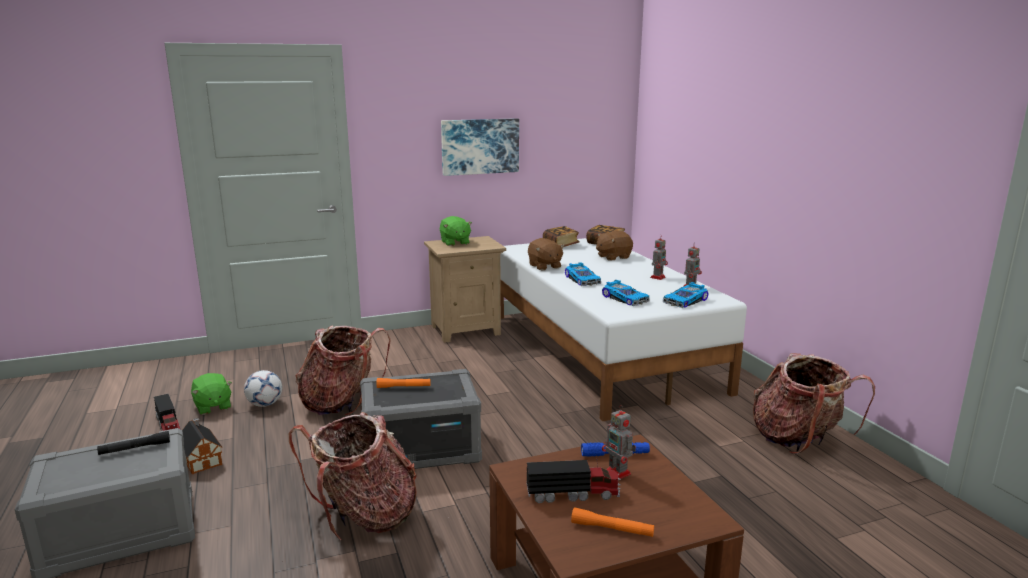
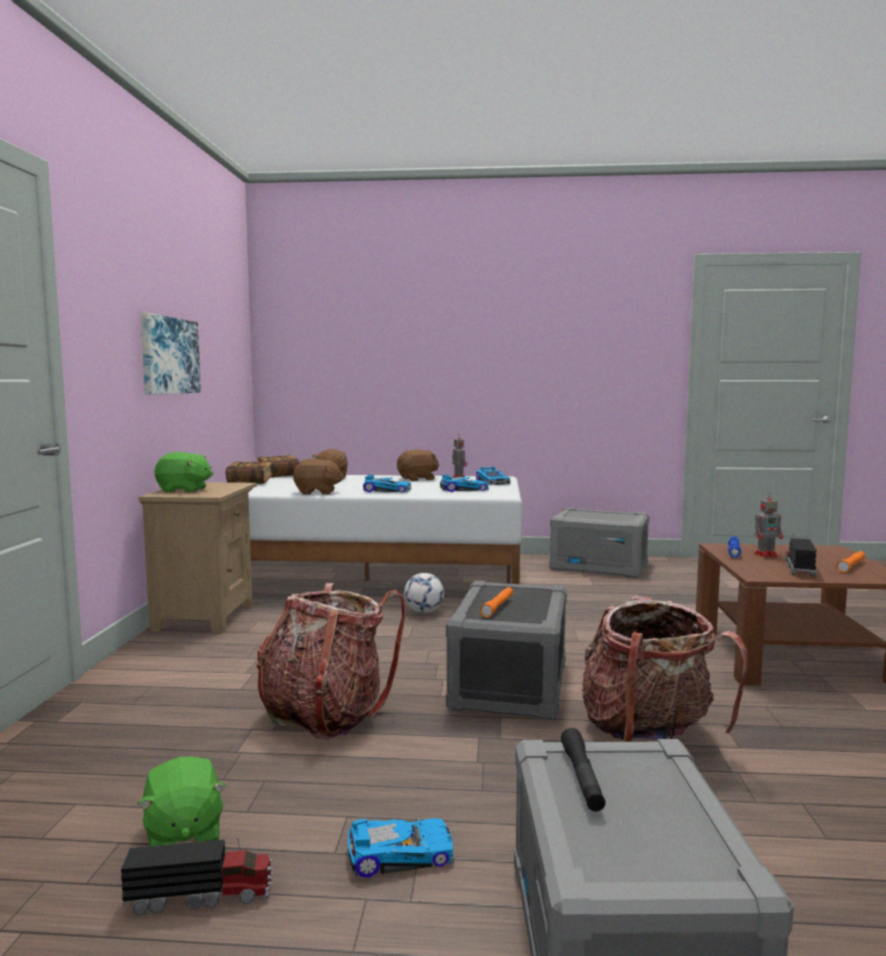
camera: 65 degrees left, 10 degrees down
(201, 459) = (400, 853): toy house -> toy car
(212, 406) = (183, 834): green plush toy -> green plush toy turned 75 degrees clockwise
(265, 404) = (248, 777): football -> football (424, 612)
(658, 277) = (418, 479): toy robot -> brown plush toy
(799, 440) = (599, 566): backpack -> grey storage box

